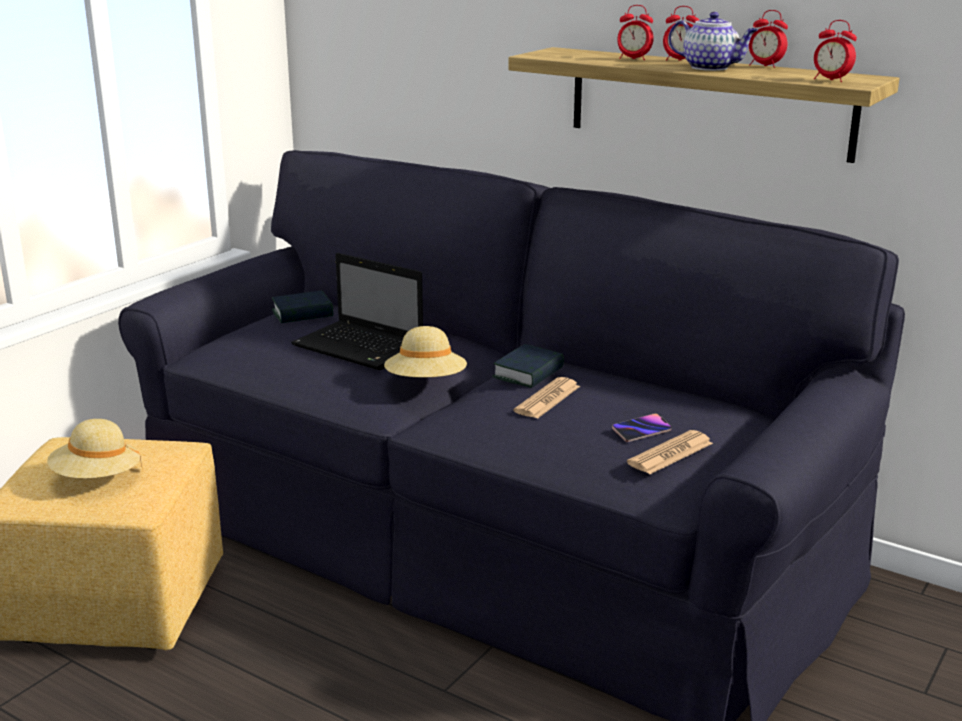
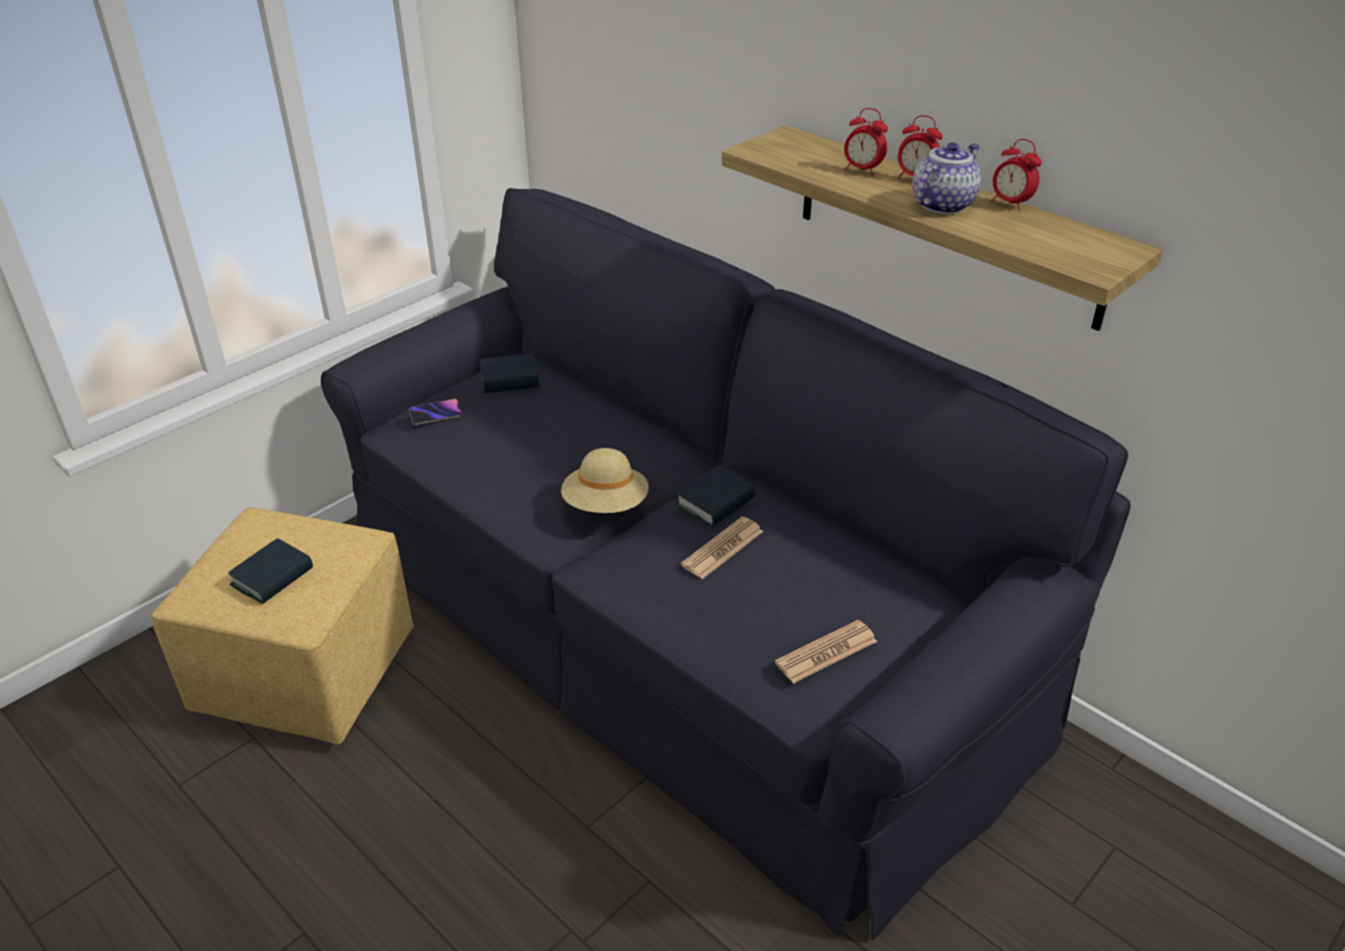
camera: 10 degrees right, 15 degrees up
(97, 478) = (273, 577): beige hat -> book
(361, 348) = (553, 443): laptop -> none
(641, 431) = (806, 612): phone -> phone (436, 414)
(711, 68) = (943, 204): teapot -> teapot turned 90 degrees counterclockwise
(831, 80) = (1071, 254): alarm clock -> none

